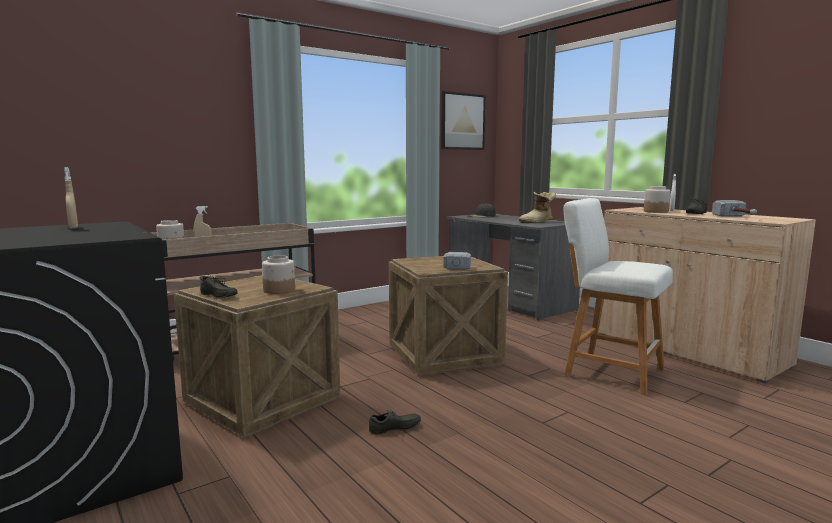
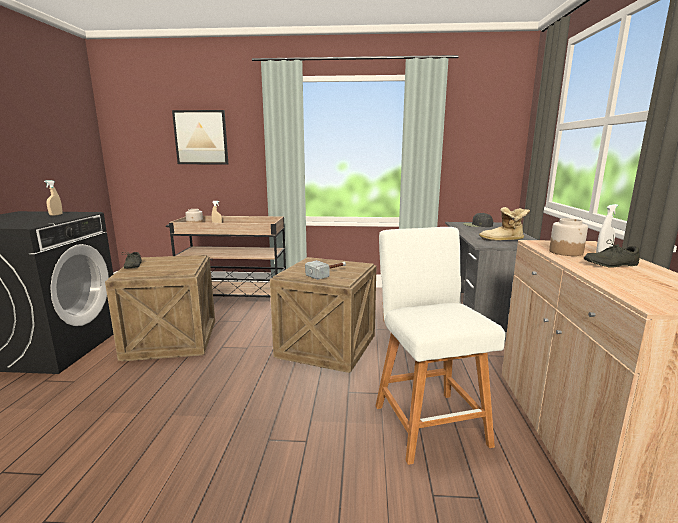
camera: 40 degrees right, 5 degrees up
(279, 290) = (165, 269): jar -> none
(395, 429) = (184, 392): grey shoe -> none
(462, 121) = (479, 129): picture -> picture (201, 137)
(737, 217) = (638, 283): hammer -> none

